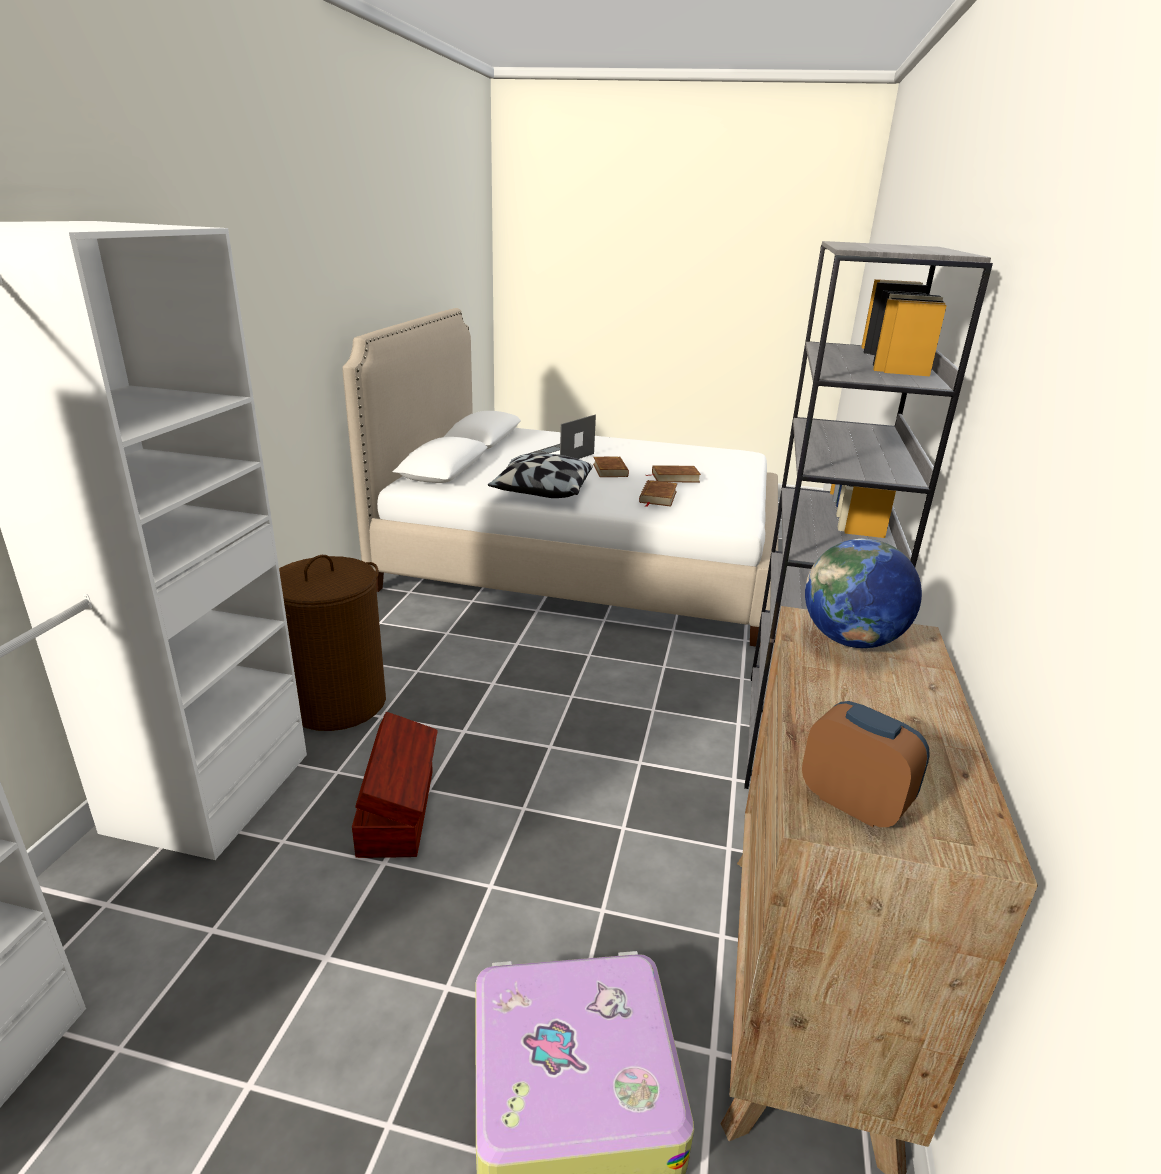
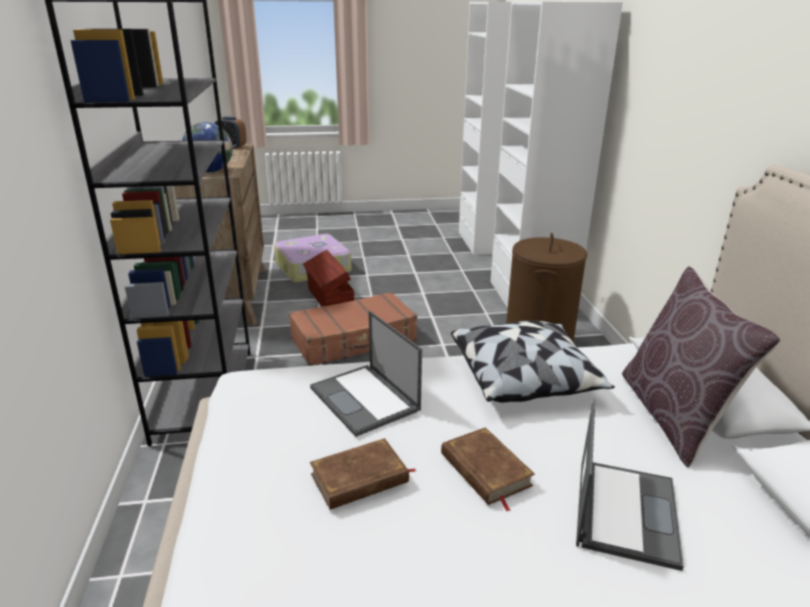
camera: 160 degrees right, 0 degrees up
(399, 810) = (436, 307): brown storage box -> brown storage box (329, 298)
(482, 467) = (673, 415): none -> brown pillow
(582, 772) = (354, 340): none -> brown suitcase
(657, 497) = (365, 399): brown book -> laptop

